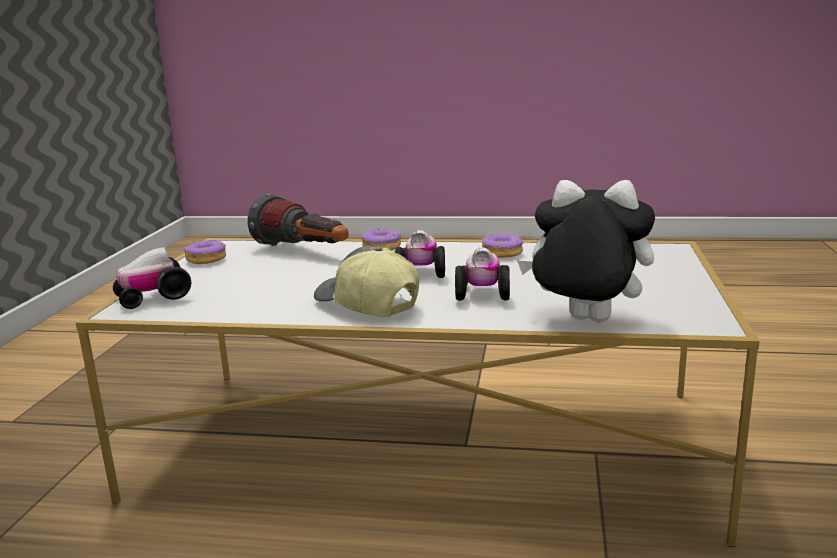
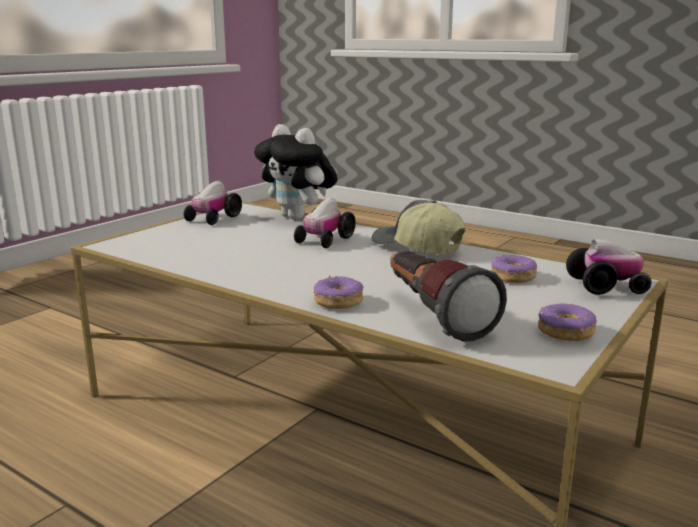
camera: 155 degrees left, 0 degrees up
(366, 305) = (416, 247): cap -> cap turned 150 degrees clockwise
(421, 273) = (341, 264): toy car -> toy car (213, 219)
(502, 253) = (239, 268): donut -> donut (512, 277)

